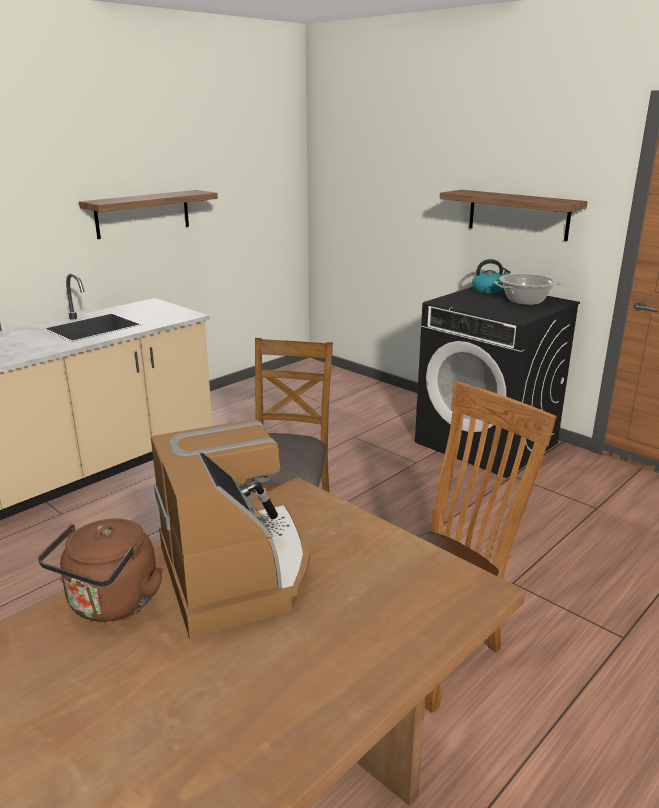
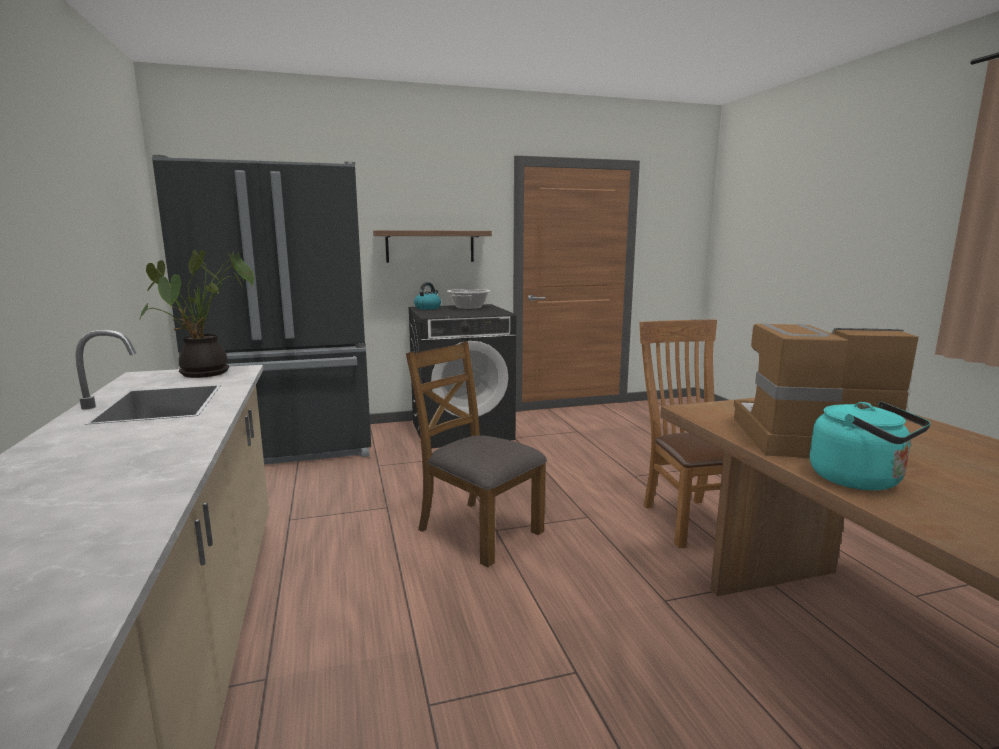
camera: 60 degrees left, 10 degrees down
(111, 604) = (860, 480): brown kettle -> turquoise kettle
(143, 214) = (67, 259): shelf -> none
(165, 313) = (205, 374): none -> potted plant
(340, 393) = (290, 448): none -> black fridge

